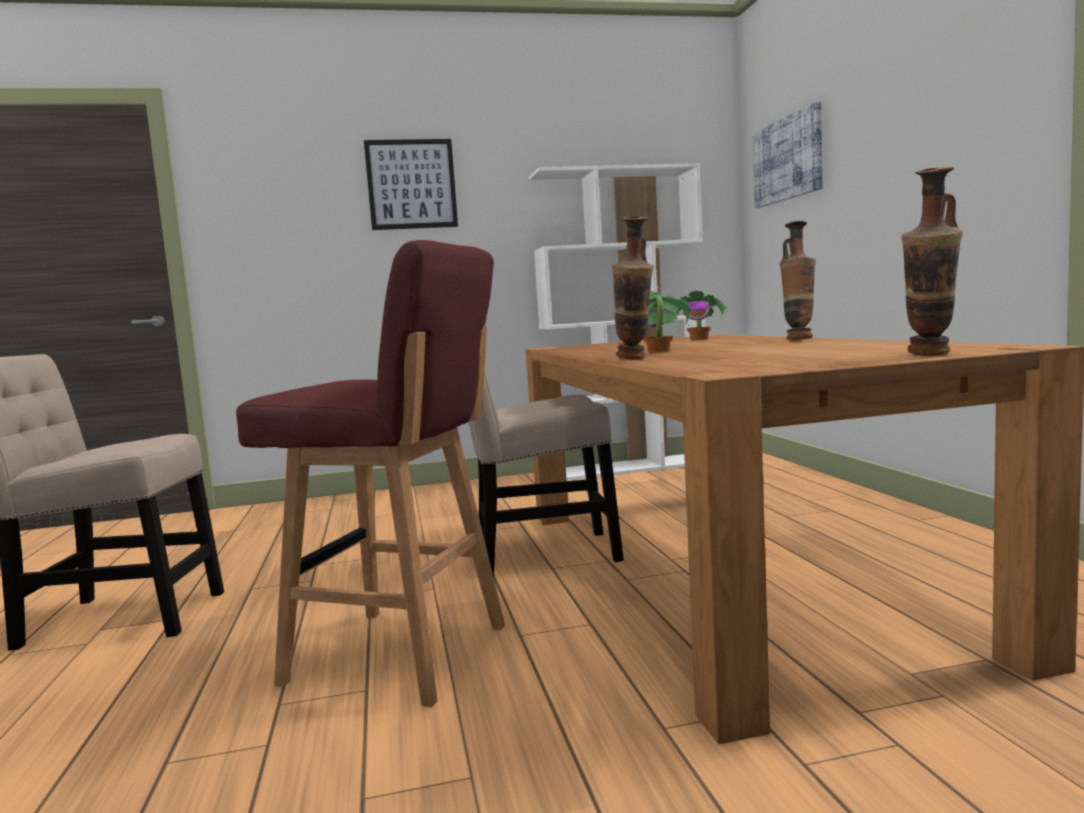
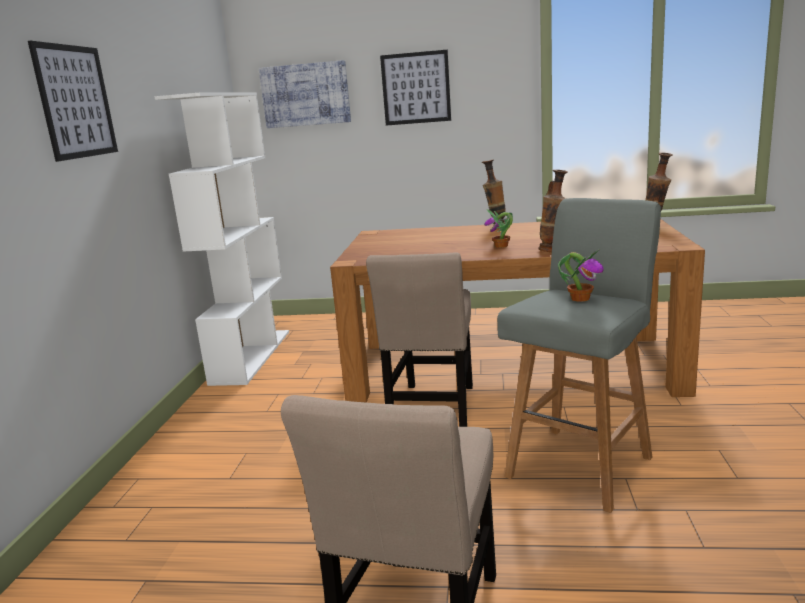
camera: 70 degrees left, 10 degrees up
(402, 655) = (581, 465): red stool -> grey stool
(700, 339) = (407, 235): potted plant -> potted plant (580, 298)
(889, 122) = (416, 88): none -> picture

